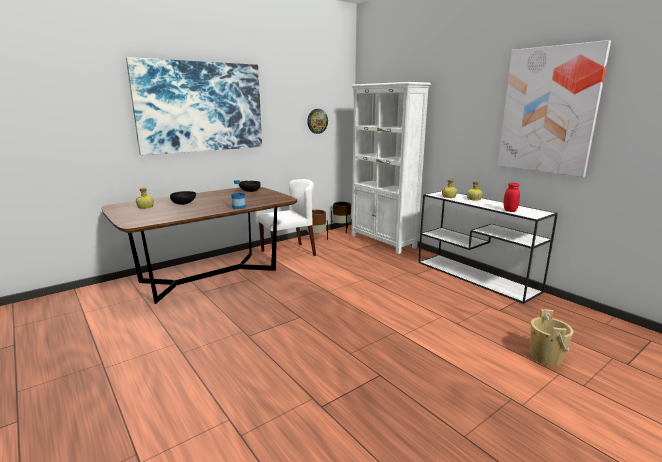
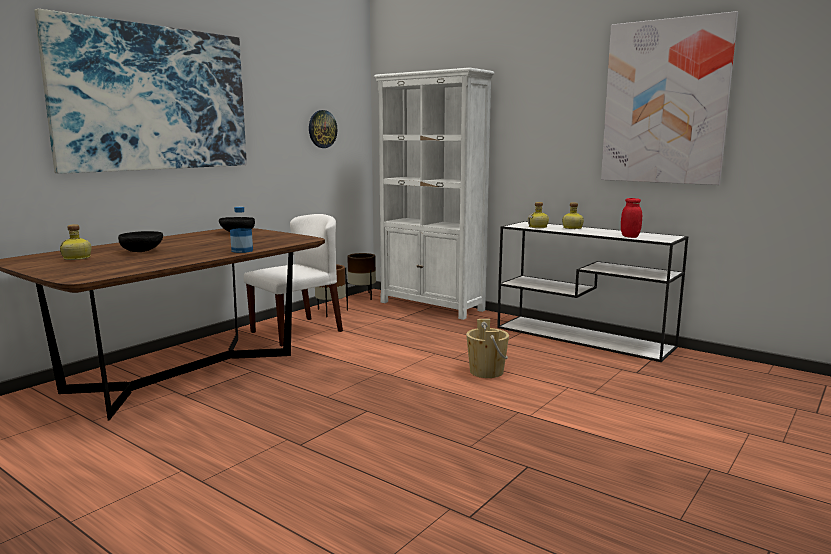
camera: 15 degrees left, 5 degrees down
(545, 357) = (722, 417): beige bucket -> beige bucket (486, 372)

